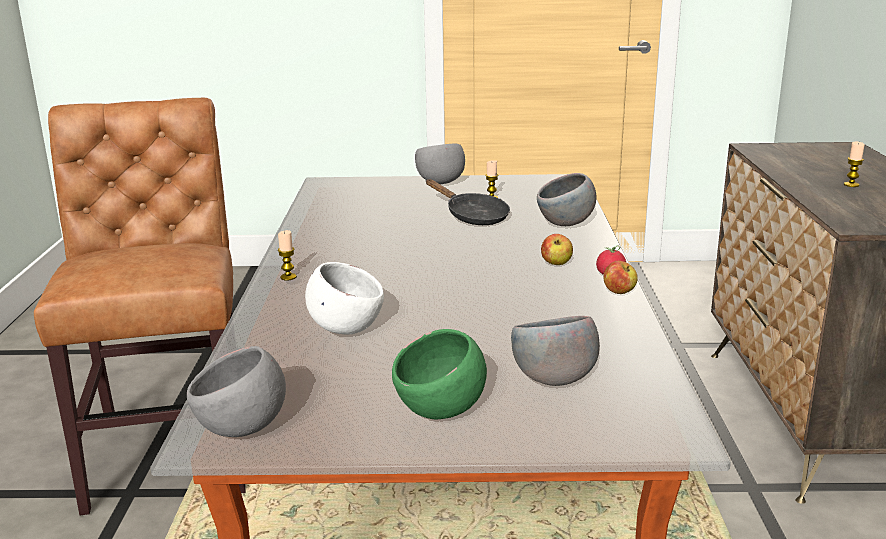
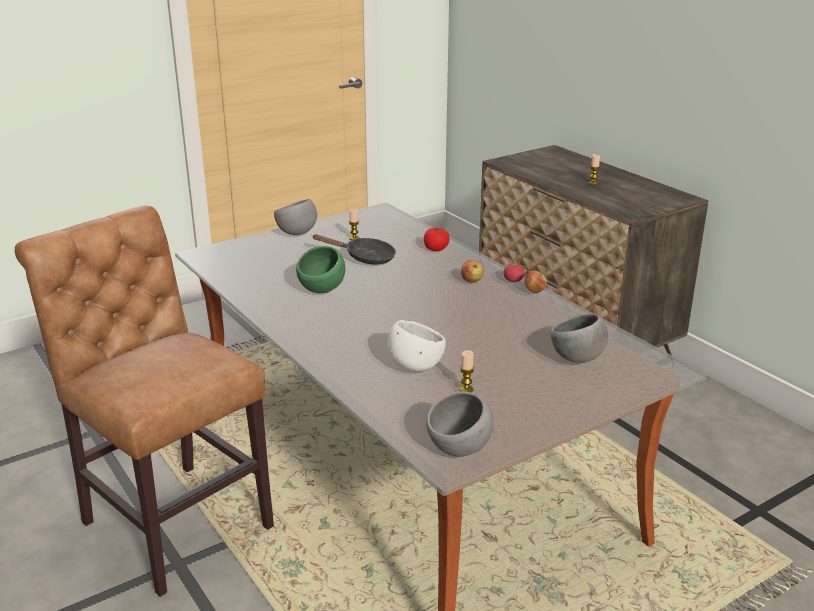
camera: 35 degrees left, 5 degrees up
(288, 277) = (313, 342): candle -> candle (466, 389)
(441, 412) = (548, 398): green bowl -> green bowl (322, 290)
(566, 224) = (436, 249): grey bowl -> tomato

